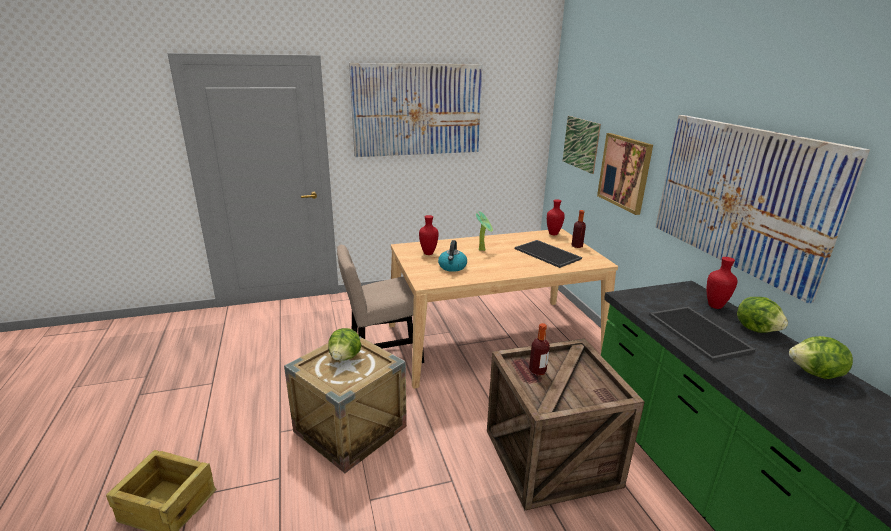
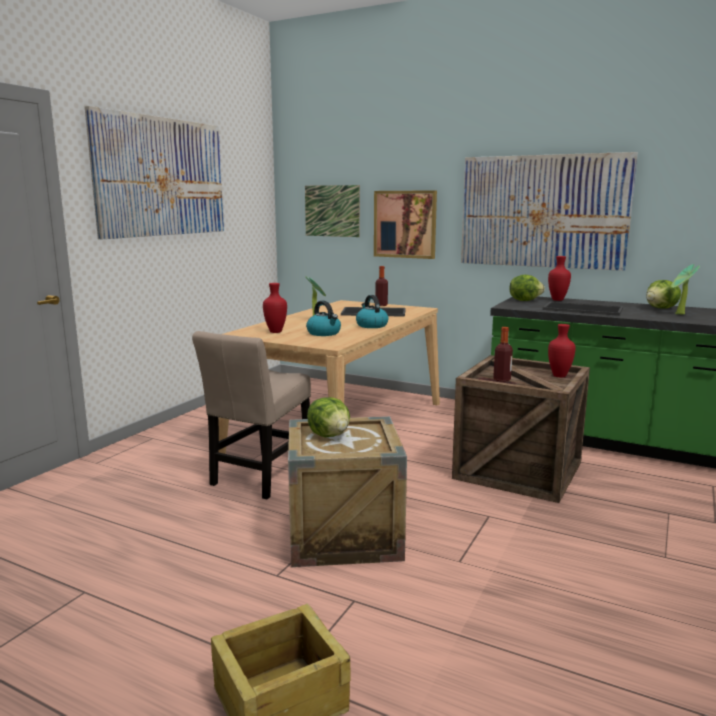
camera: 45 degrees left, 10 degrees down
(505, 270) = (371, 325): none -> kettle
(553, 234) = (343, 303): red vase -> red vase (558, 376)
(756, 329) = (598, 302): lettuce -> lettuce (524, 300)
(806, 395) = (679, 314): none -> potted plant

